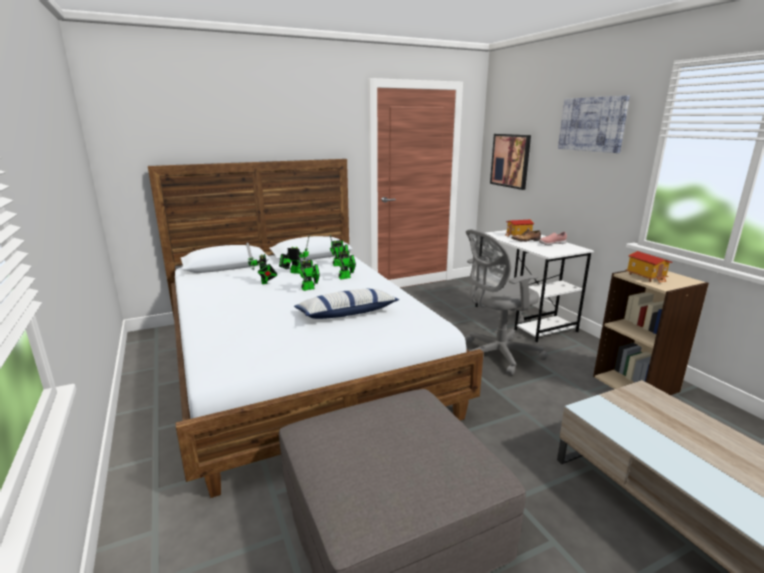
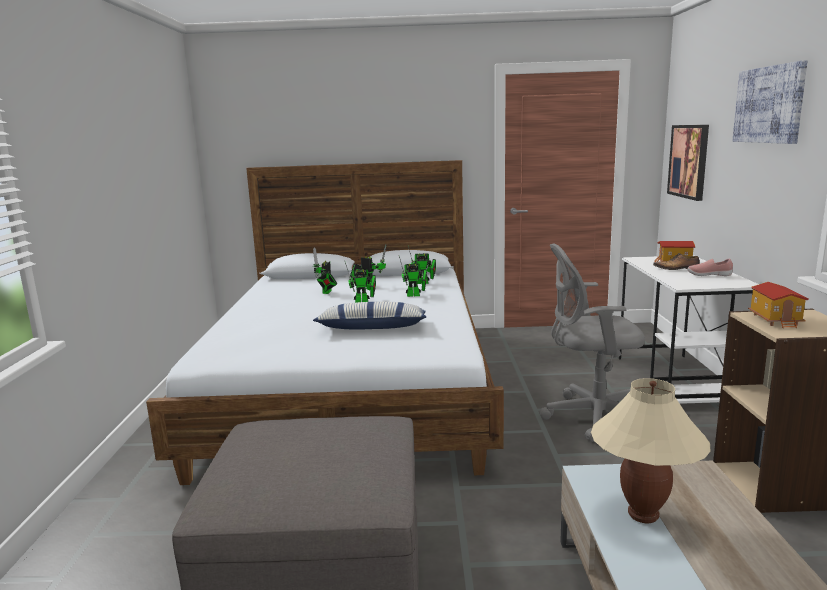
camera: 25 degrees right, 5 degrees down
(648, 433) = (642, 515): none -> beige table lamp

